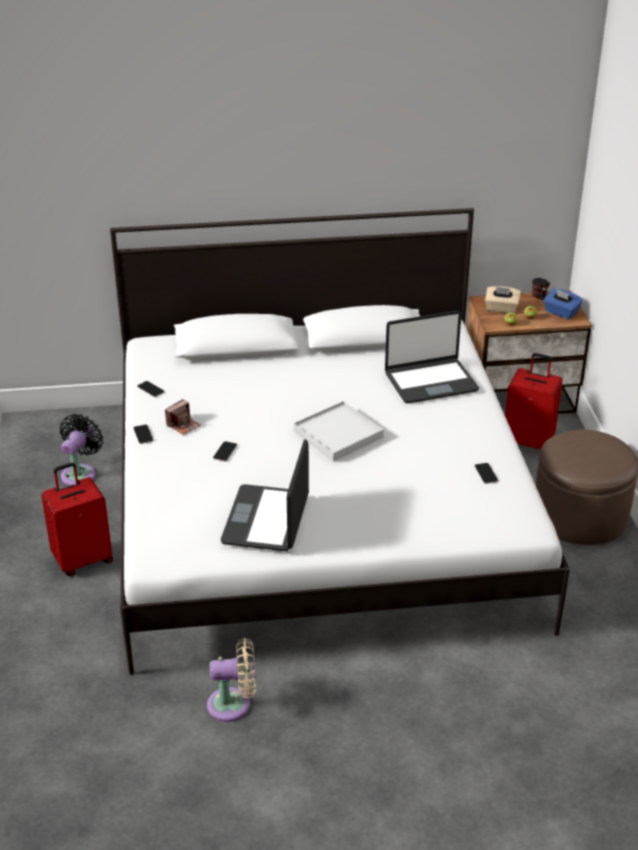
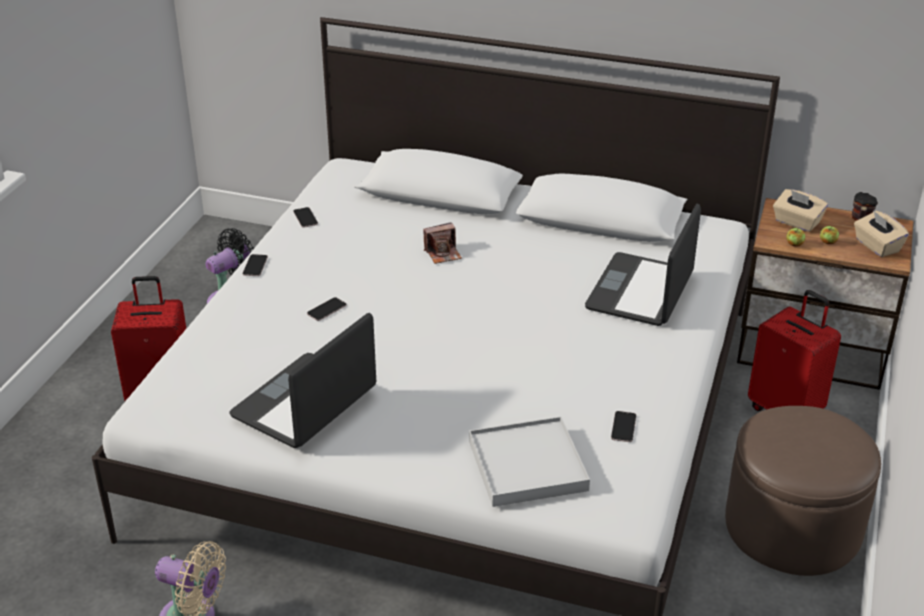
camera: 25 degrees right, 0 degrees up
(183, 425) = (306, 267): camera -> camera (443, 253)
(338, 434) = (474, 325): white tray -> white tray (527, 465)
(430, 381) = (641, 291): laptop -> laptop turned 105 degrees clockwise
(561, 313) = (876, 246): blue tissue box -> beige tissue box

